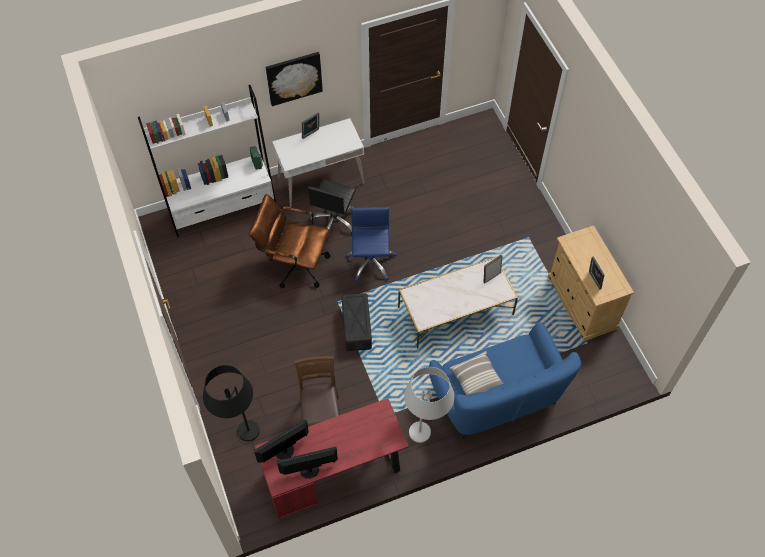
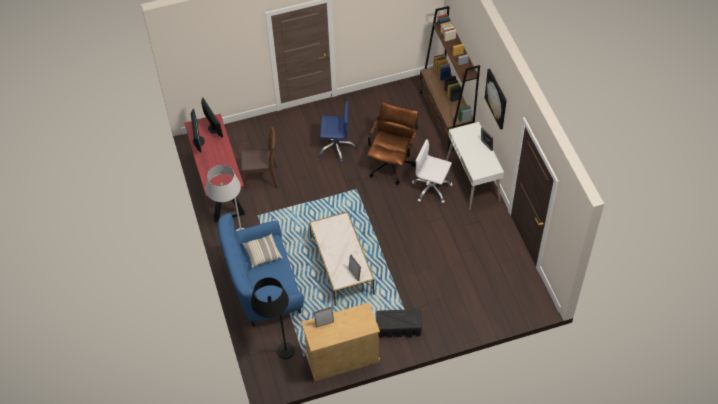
camera: 95 degrees right, 5 degrees down
(223, 208) = (445, 118): white bookcase -> brown bookcase
(243, 442) = (249, 135): black floor lamp -> black floor lamp (277, 347)
(334, 221) = (431, 188): black office chair -> white office chair
(356, 327) = (332, 200): black storage box -> black storage box (398, 328)
(370, 262) = (391, 211): blue office chair -> blue office chair (336, 147)

